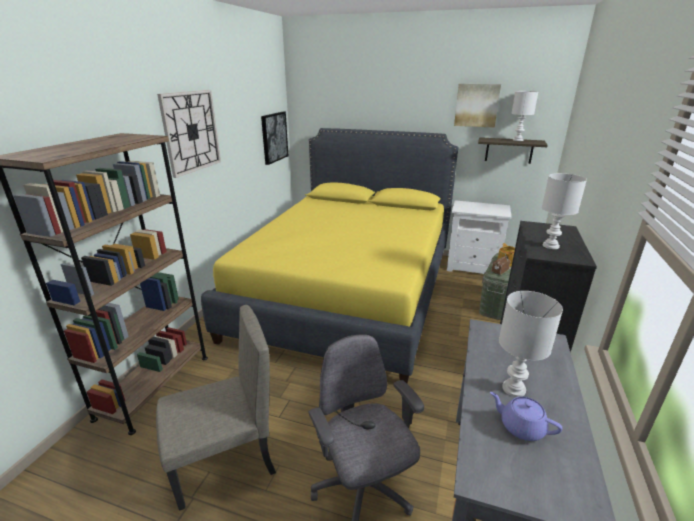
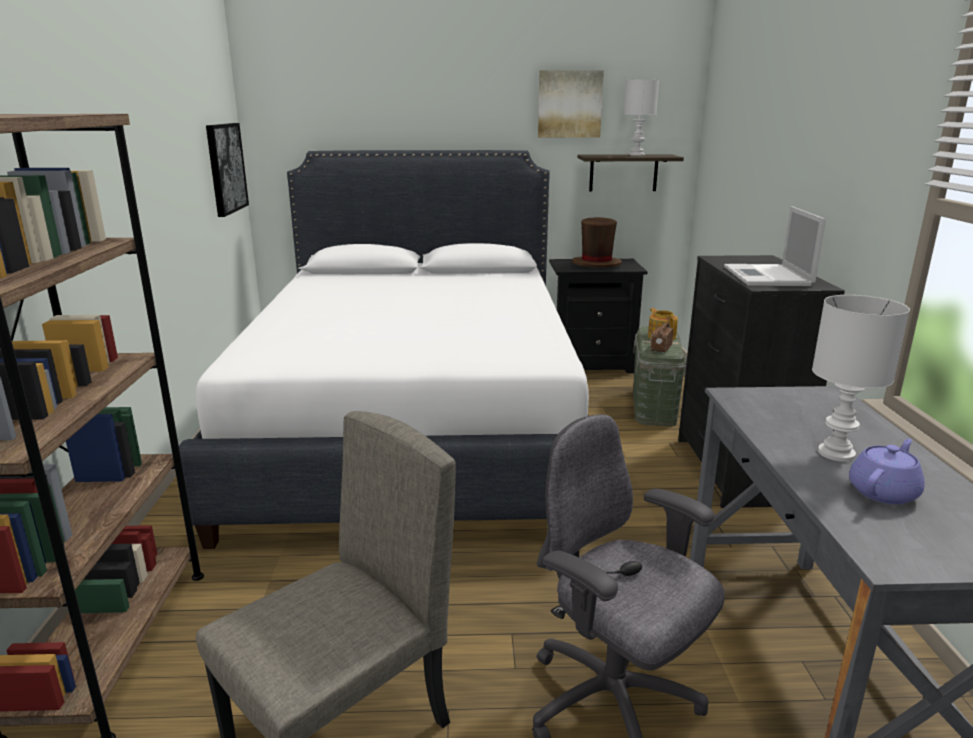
camera: 20 degrees left, 5 degrees down
(191, 132) = (111, 135): wall clock -> none
(349, 292) = (416, 426): yellow bed -> white bed
(472, 267) = (591, 364): white nightstand -> black nightstand
(481, 207) = (596, 264): none -> brown hat
(520, 427) = (883, 492): purple teapot -> purple teapot turned 120 degrees clockwise
(551, 246) = (768, 276): white table lamp -> laptop

